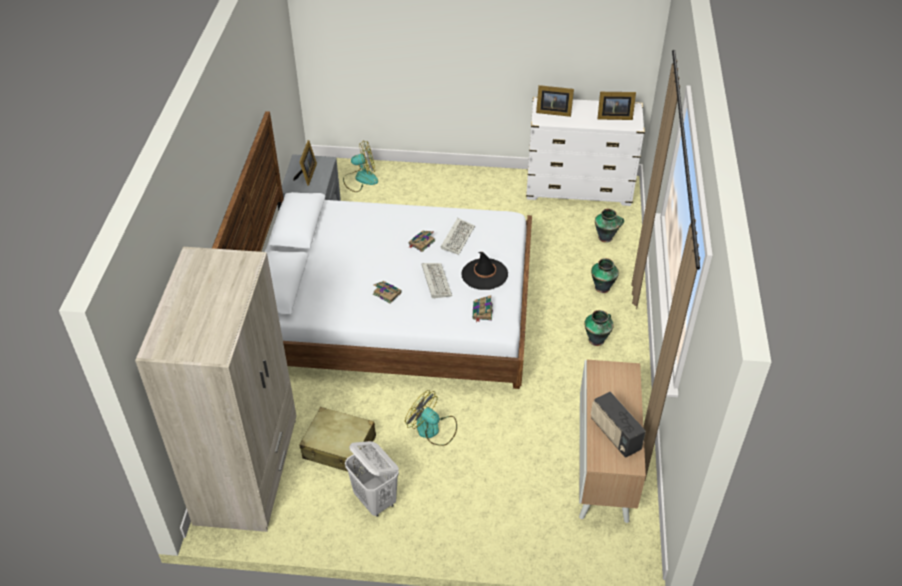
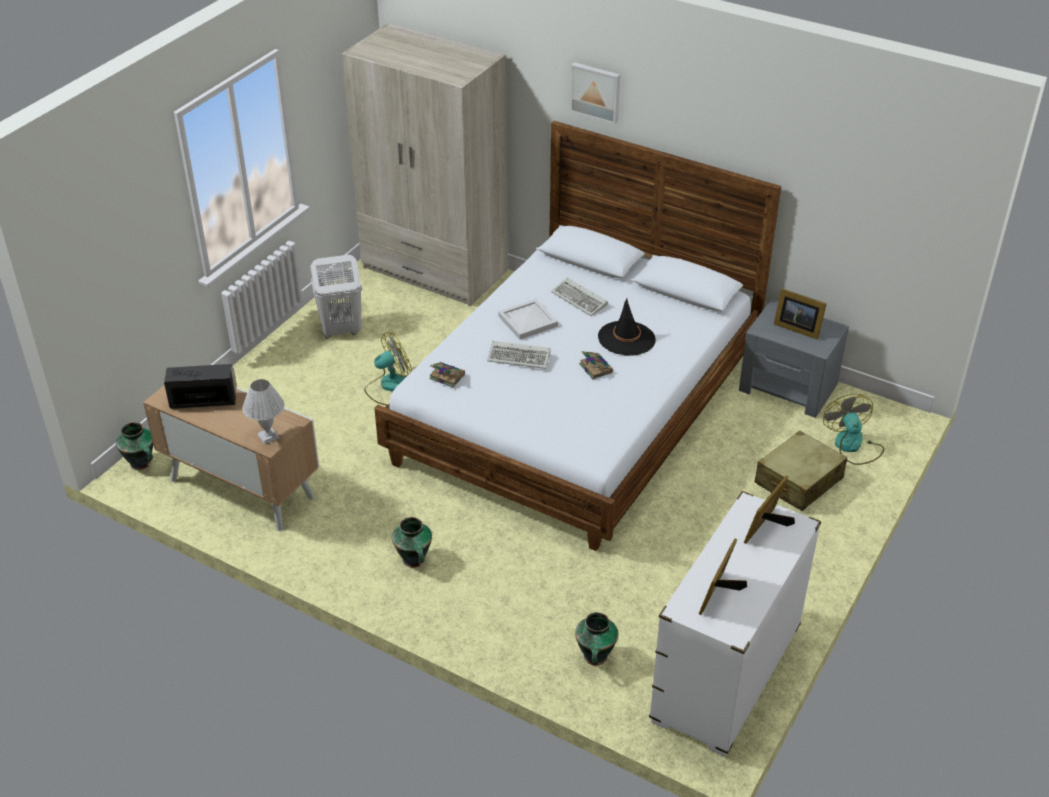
camera: 115 degrees right, 5 degrees down
(211, 190) = (596, 91): none -> picture
(339, 447) = (417, 324): beige suitcase -> beige suitcase (798, 481)
(360, 179) = (852, 446): fan -> fan turned 150 degrees clockwise
(386, 293) = (528, 320): book -> white tray
(457, 237) = (587, 399): keyboard -> keyboard (580, 299)
(484, 274) = (506, 398): black hat -> black hat (626, 338)
(602, 287) = (498, 607): vase -> vase (141, 464)
(621, 374) = (269, 437): none -> white table lamp

